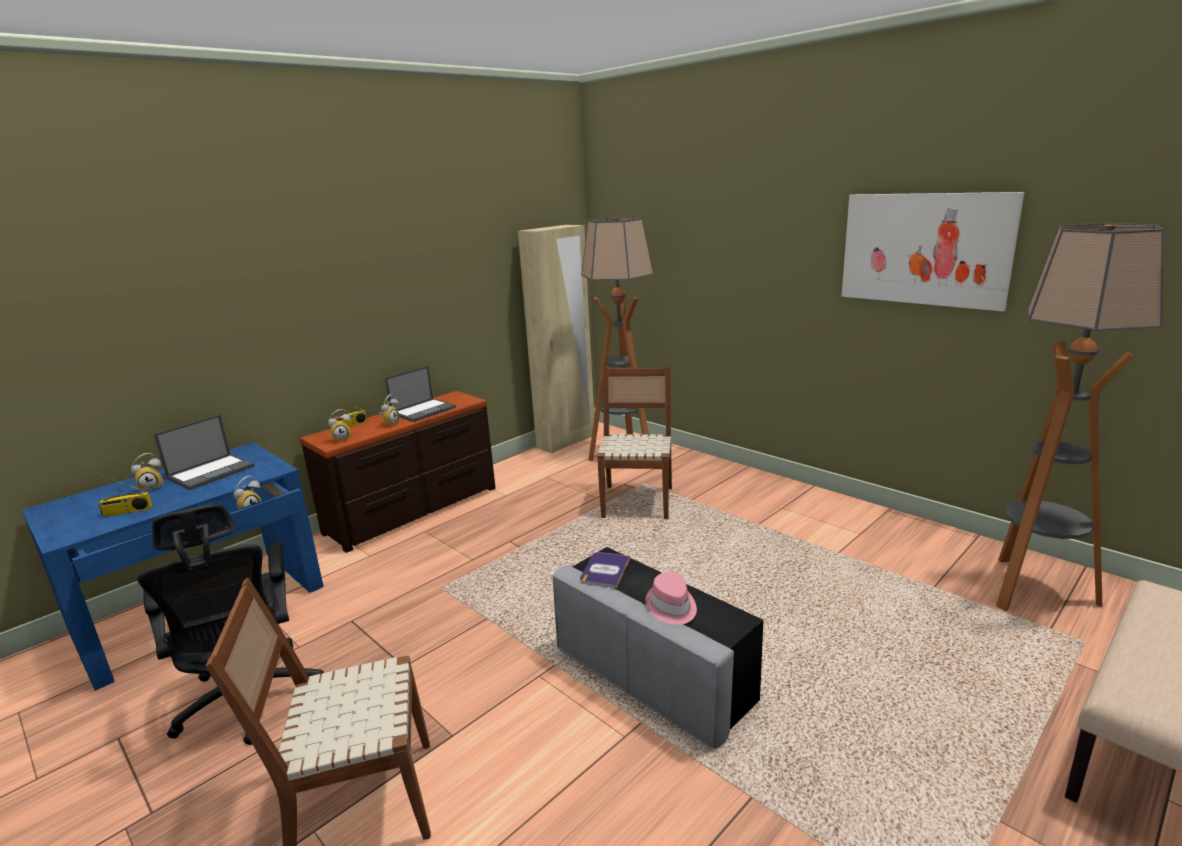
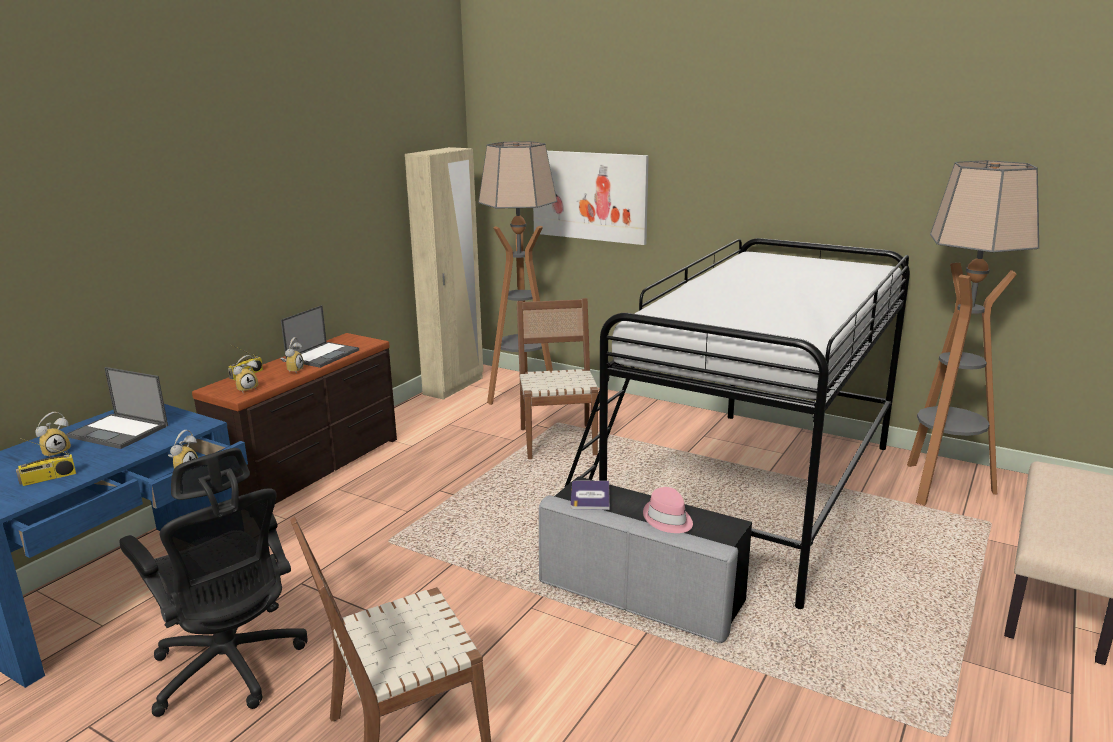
camera: 15 degrees left, 0 degrees up
(212, 472) = (119, 431): laptop -> laptop turned 90 degrees clockwise
(810, 576) = (752, 494): none -> black bed
(924, 249) = (831, 179): picture -> picture (589, 196)

